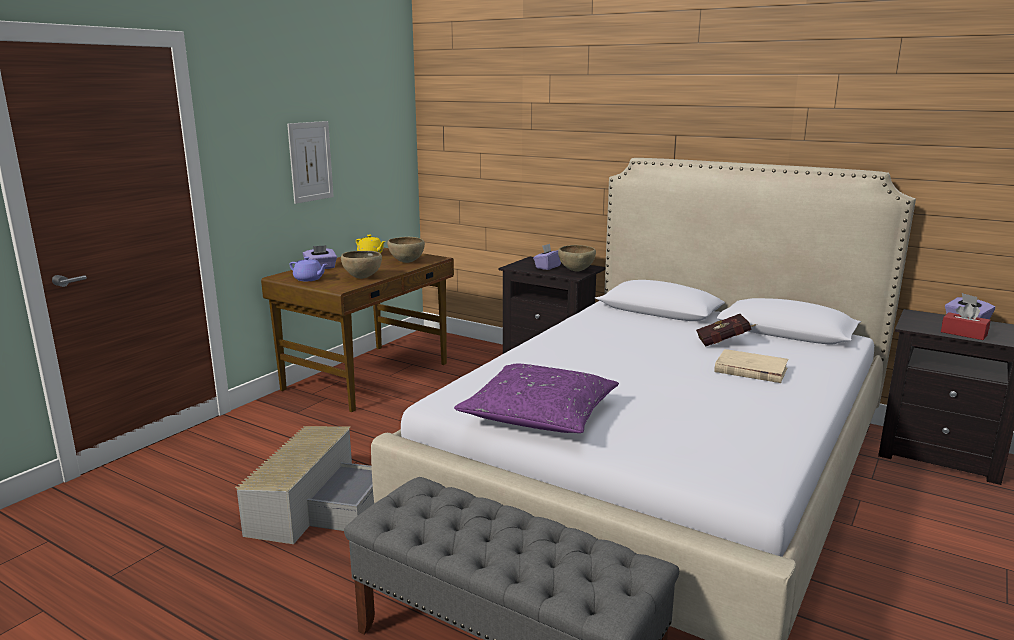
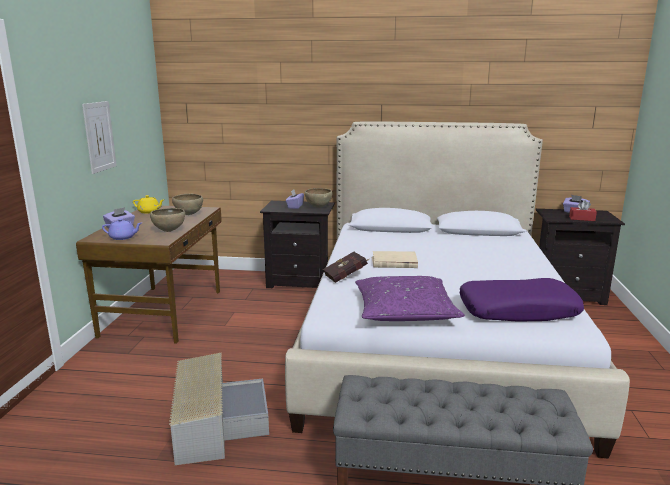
camera: 25 degrees left, 0 degrees up
(695, 444) = (518, 310): none -> purple pillow
(724, 343) = (455, 244): red book -> red book (347, 277)
(750, 370) = (490, 258): beige book -> beige book (394, 262)

